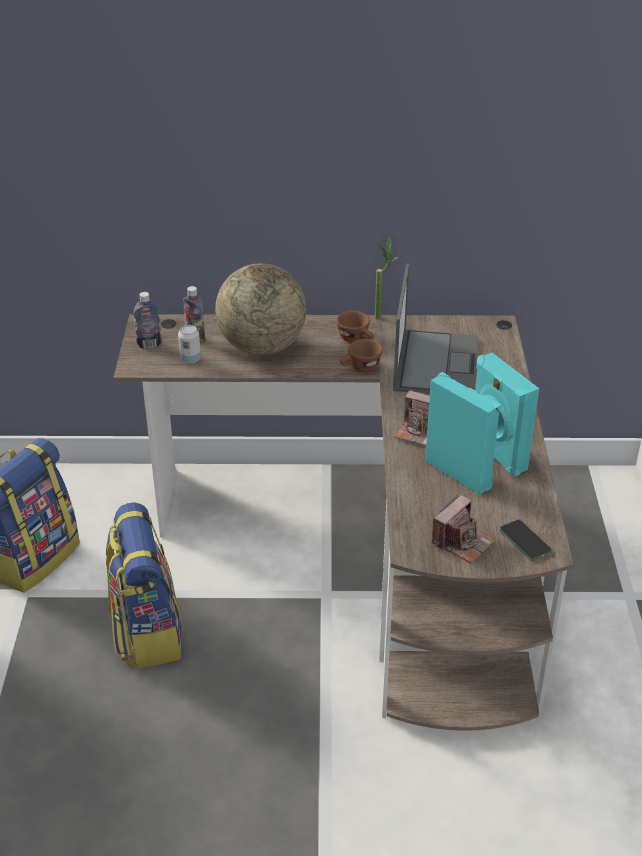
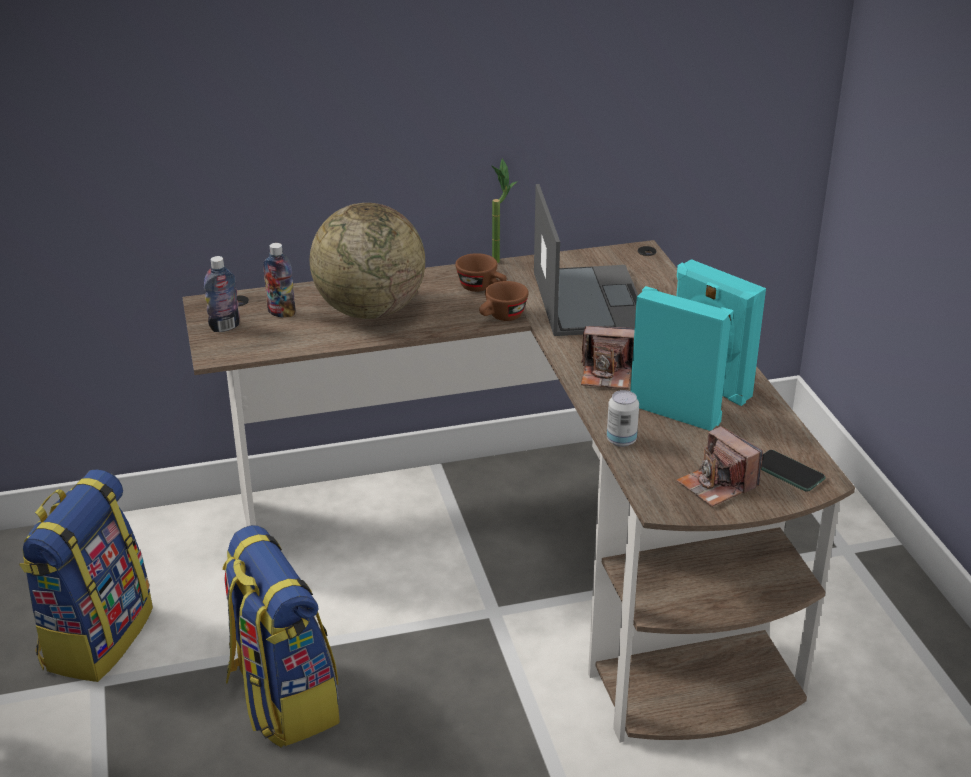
camera: 15 degrees left, 5 degrees down
(190, 359) = (285, 336): can -> can (621, 440)
(462, 542) = (717, 485): camera -> camera turned 120 degrees clockwise

